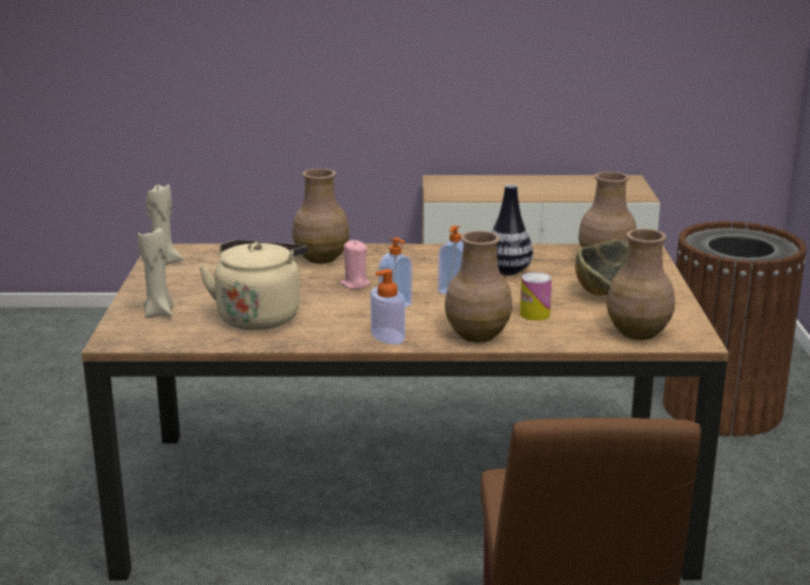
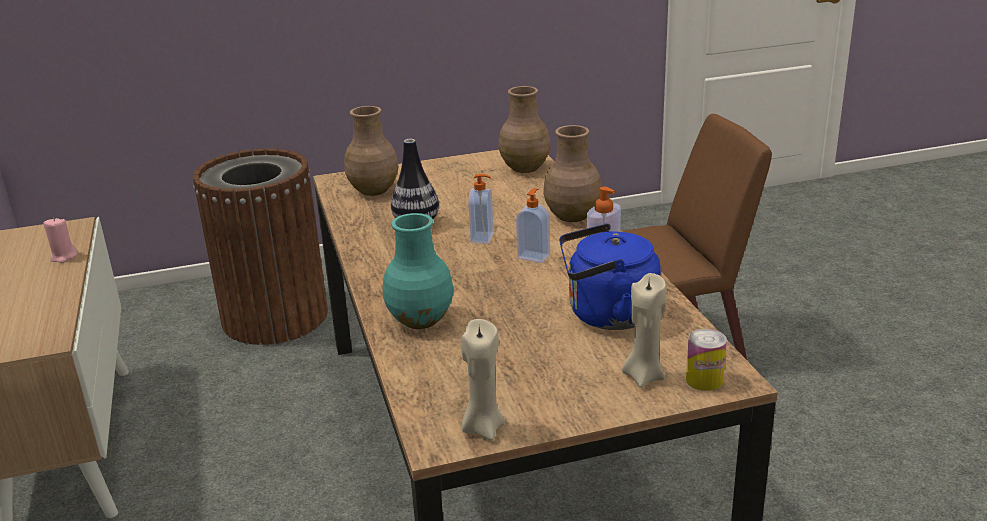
camera: 105 degrees left, 5 degrees up
(259, 316) = (607, 315): beige kettle -> blue kettle
(321, 258) = (419, 320): brown vase -> turquoise vase
(355, 284) = (490, 285): pink candle -> pink candle (63, 257)
(534, 314) = (513, 202): can -> can (704, 380)
(604, 292) = (447, 184): bowl -> none

